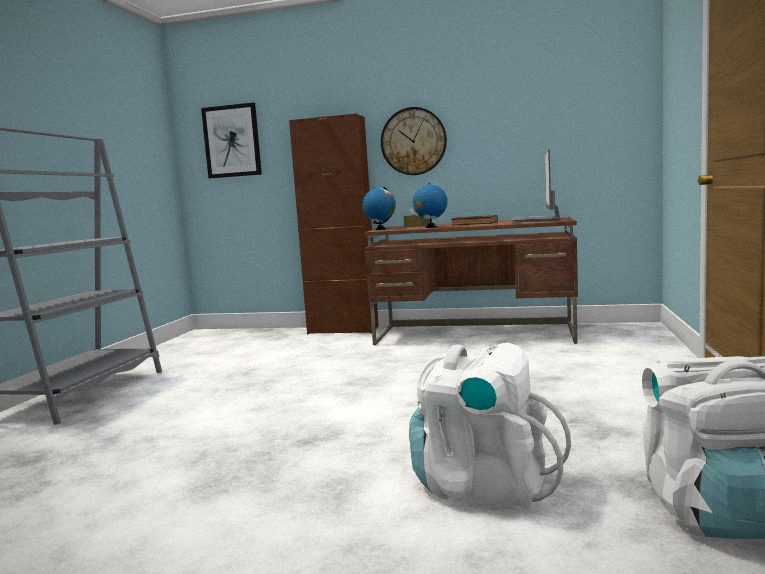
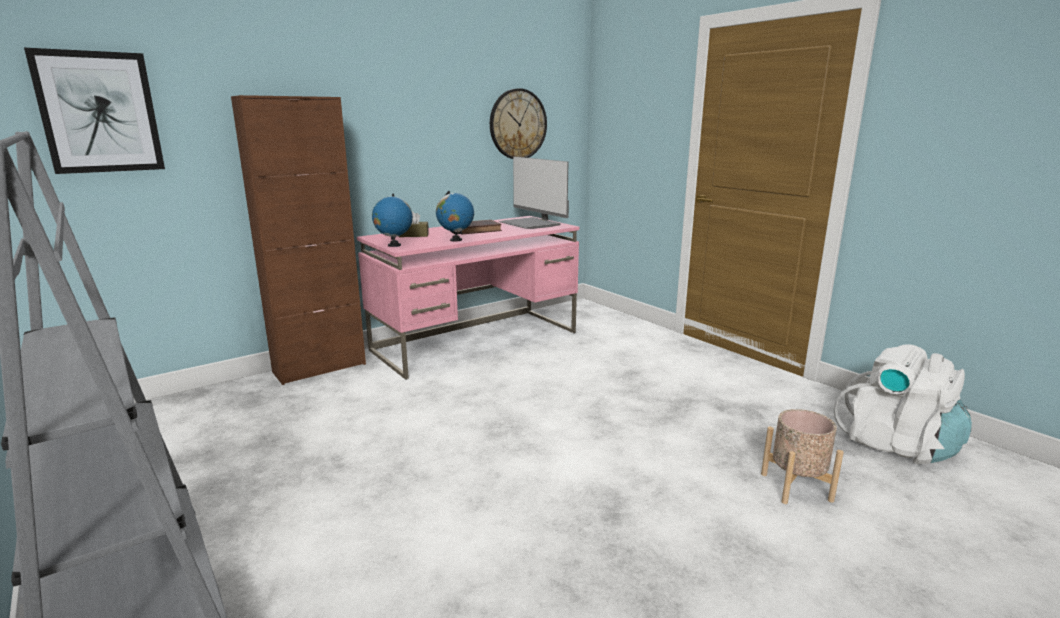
camera: 50 degrees left, 10 degrees up
(413, 141) = (385, 133): wall clock -> wall clock (518, 124)
(475, 334) = (477, 341): brown desk -> pink desk
(483, 486) = (796, 487): white backpack -> beige planter

